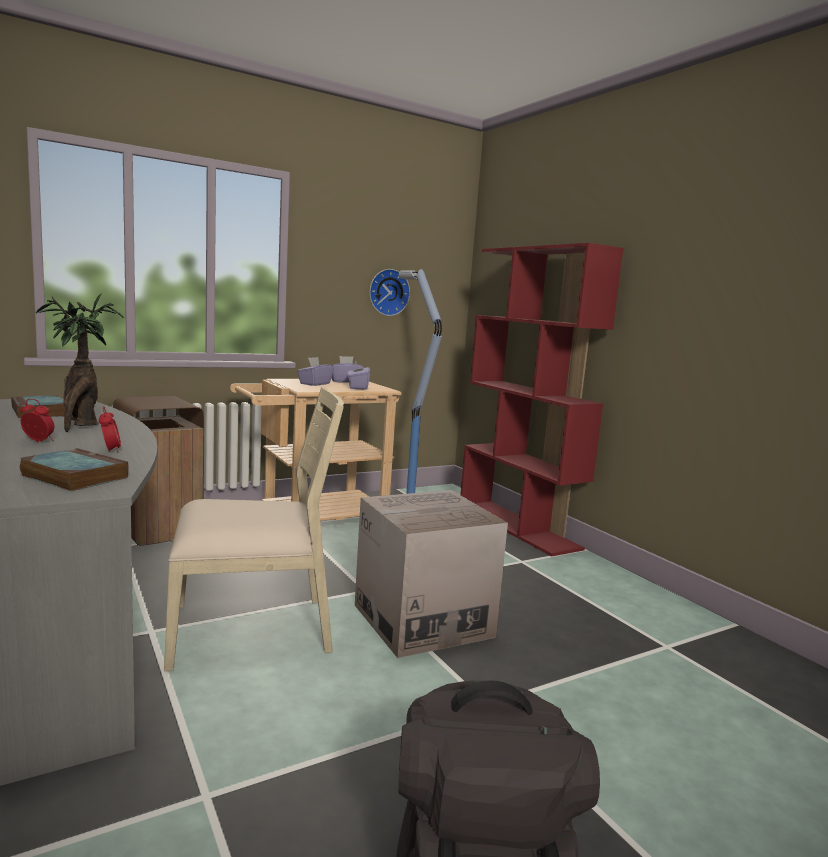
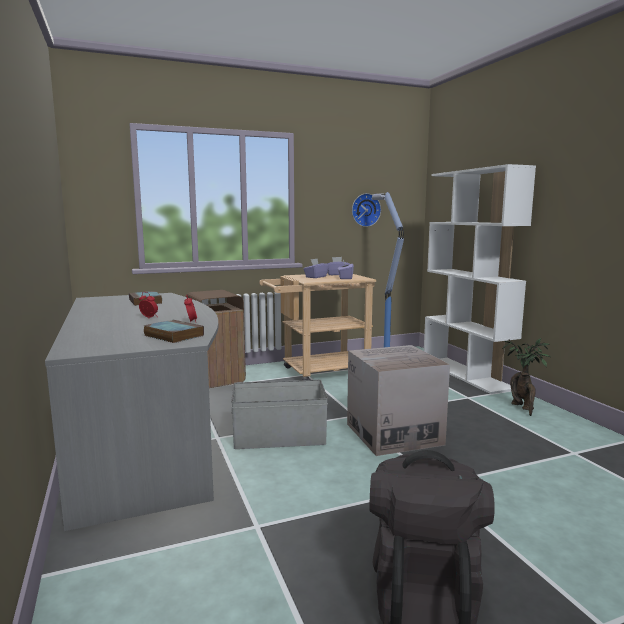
camera: 10 degrees right, 0 degrees up
(81, 425) = (171, 308): potted plant -> potted plant (523, 408)
(252, 629) = (280, 437): beige chair -> grey storage box
(518, 526) = (466, 374): red bookcase -> white bookcase

